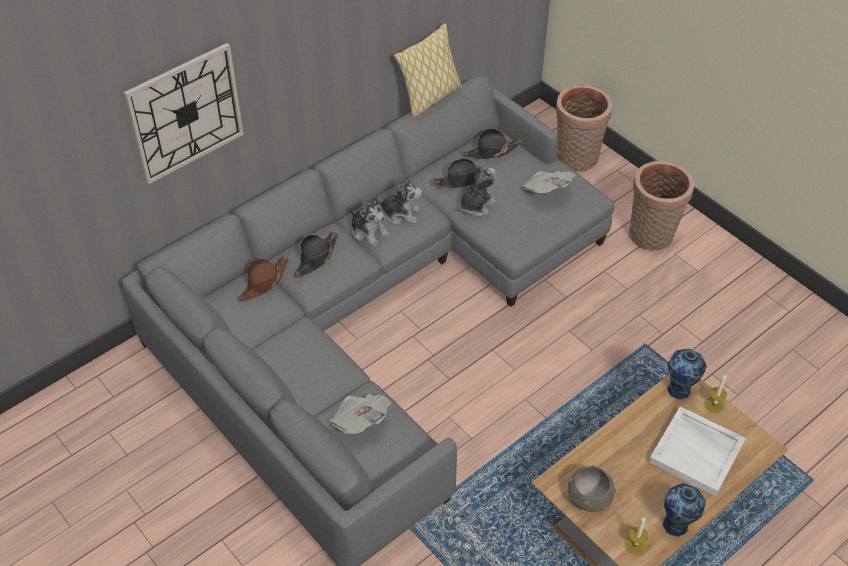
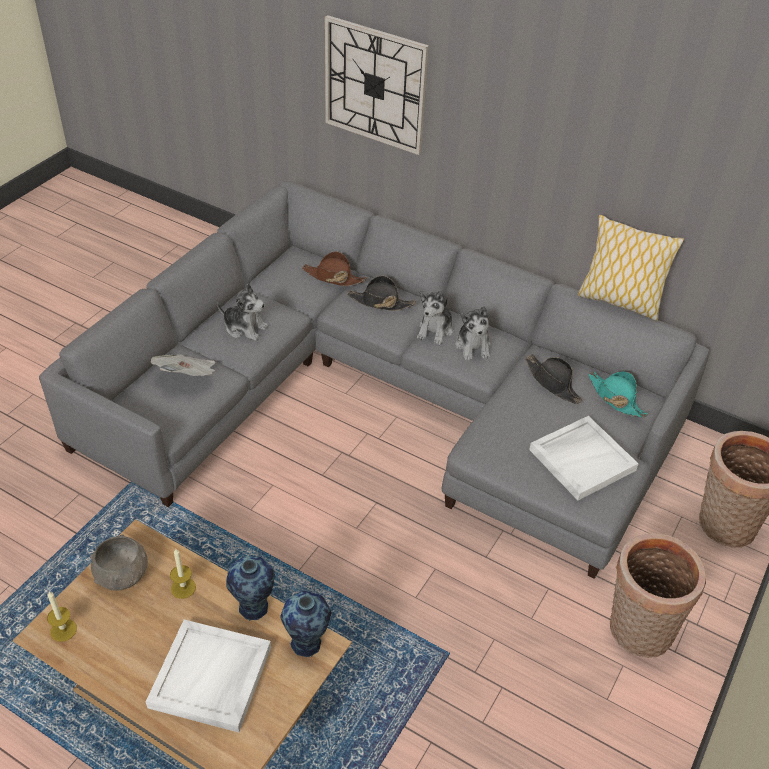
camera: 70 degrees right, 5 degrees down
(476, 205) = (521, 403): plush toy -> plush toy (244, 328)
(491, 151) = (615, 398): black hat -> turquoise hat
(547, 190) = (582, 459): newspaper -> white tray
(677, 525) = (96, 670): vase -> vase (253, 609)
(714, 404) = (294, 688): candle -> candle (183, 588)

